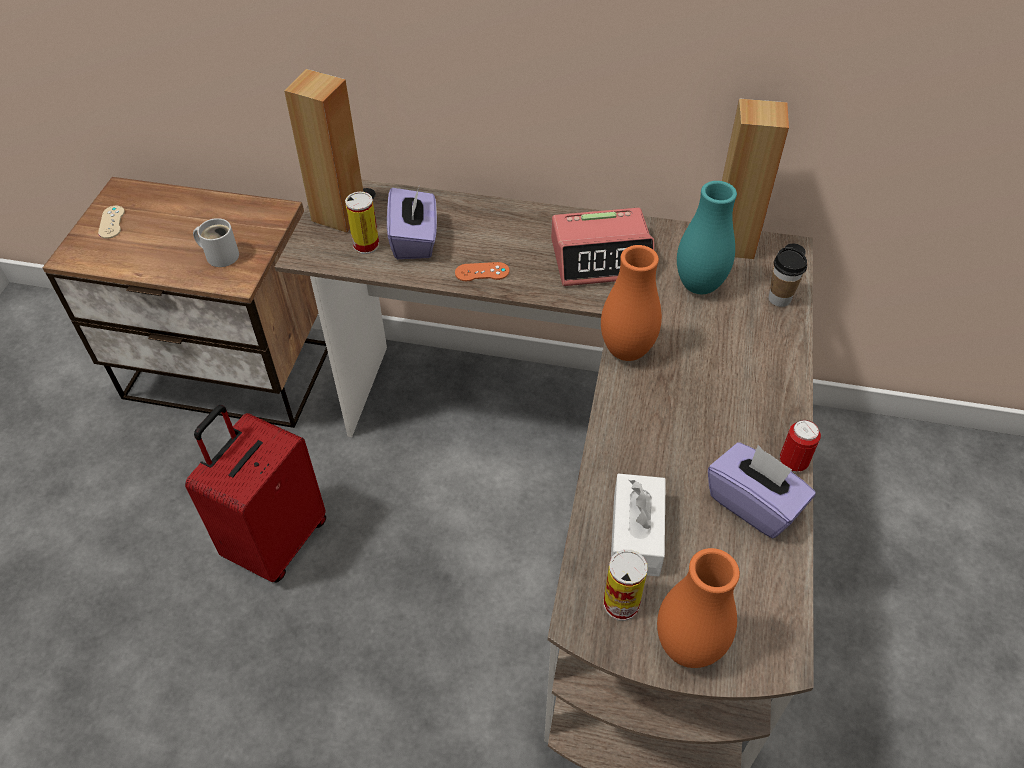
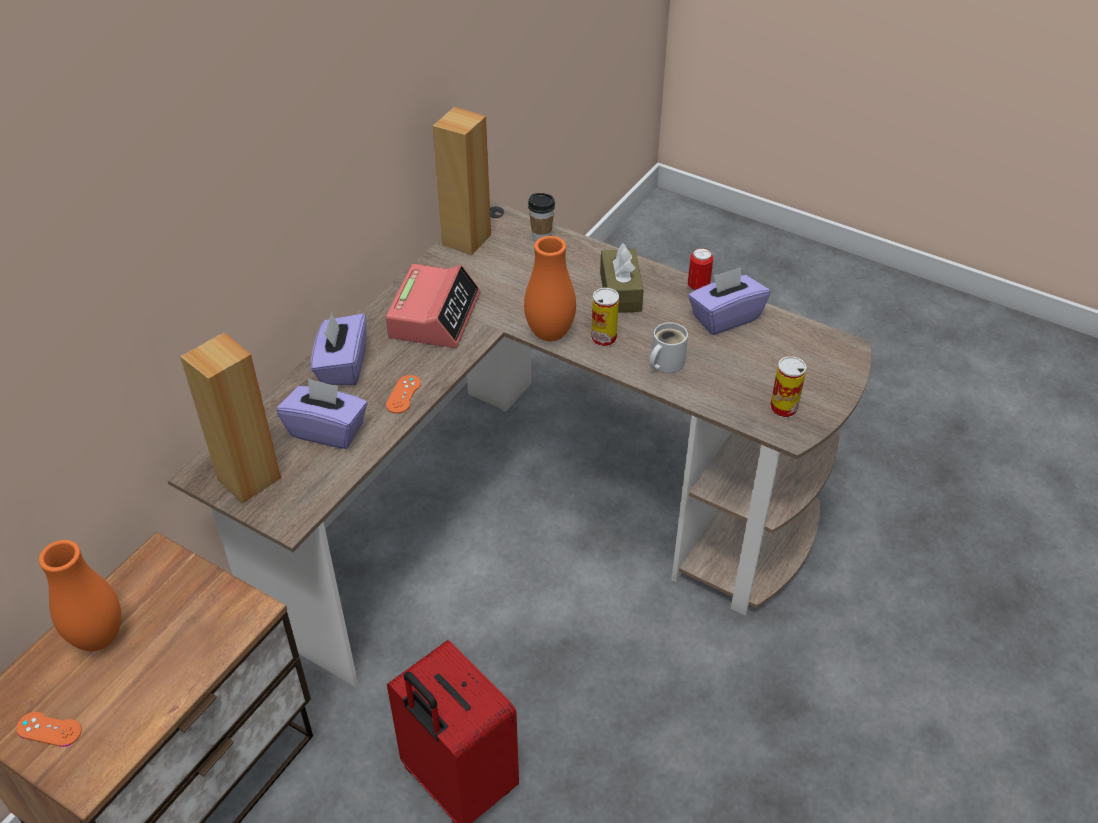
camera: 70 degrees left, 5 degrees down
(111, 222) = (49, 729): beige game controller -> orange game controller
(220, 254) = (195, 620): white mug -> white mug (664, 363)
(366, 245) = (309, 468): can -> can (604, 339)
(499, 222) = (342, 366): none -> purple tissue box
(636, 534) = (728, 383): white tissue box -> none
(688, 647) = (827, 386): orange vase -> orange vase (99, 638)
(699, 286) = (502, 273): turquoise vase -> none
(734, 391) = (620, 291): none -> brown tissue box

